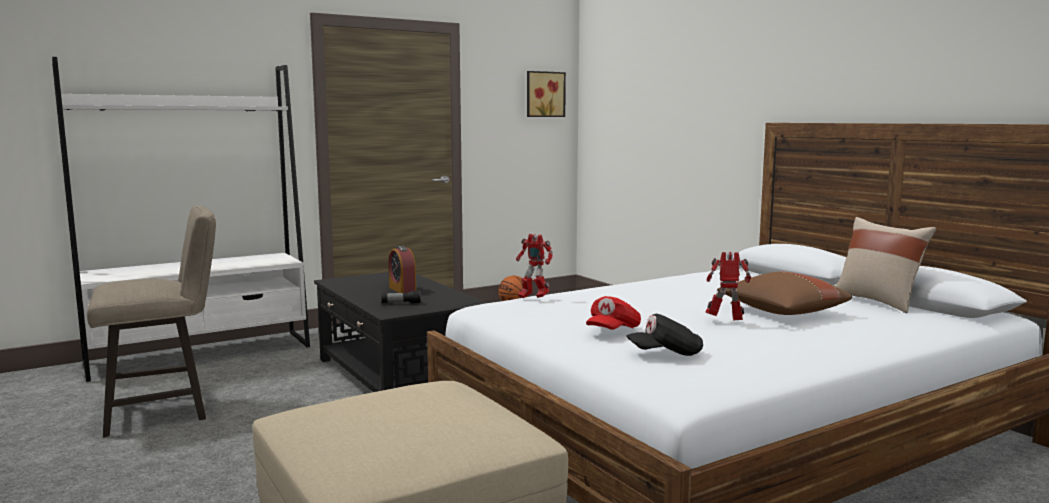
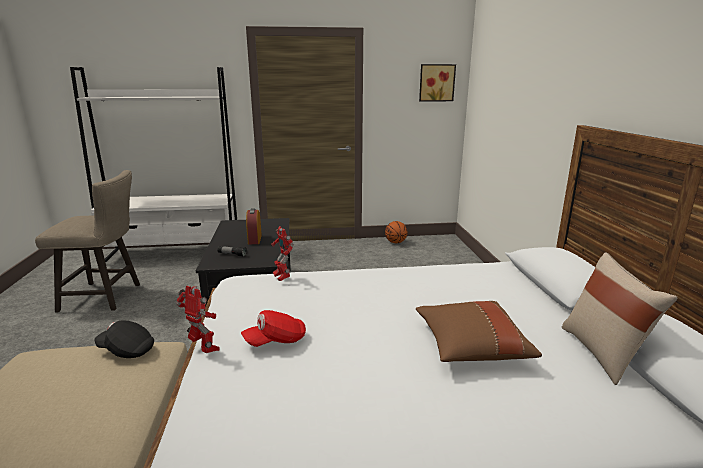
camera: 25 degrees right, 10 degrees up
(665, 354) = (266, 393): black cap -> black cap (127, 350)
(726, 322) = (392, 351): toy robot -> toy robot (204, 348)

